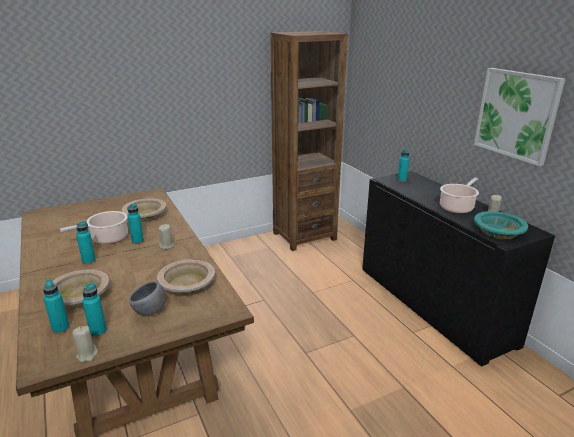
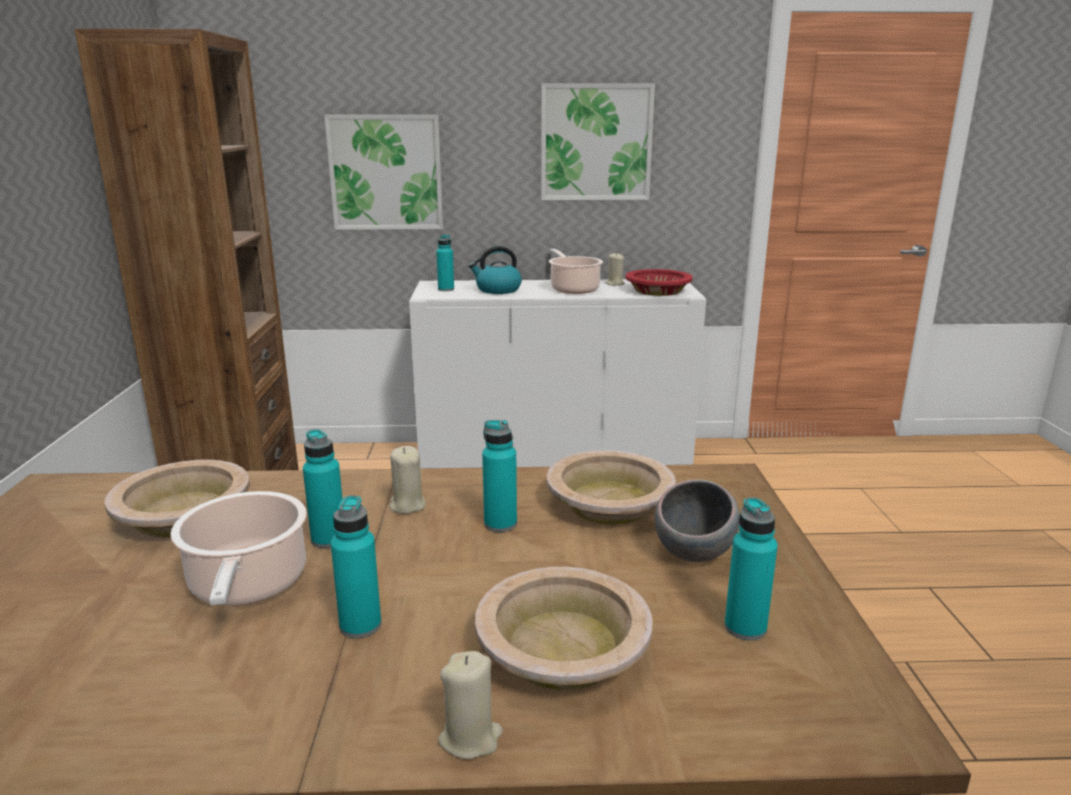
camera: 65 degrees left, 5 degrees down
(61, 328) = (711, 688): turquoise bottle -> turquoise bottle (500, 524)
(87, 355) = (838, 648): beige candle -> beige candle (470, 738)
(410, 106) = (386, 173): none -> picture
(420, 190) = (497, 290): none -> kettle
(432, 305) = (554, 459): black cabinet -> white cabinet
(498, 231) = (658, 290): turquoise bowl -> red bowl

